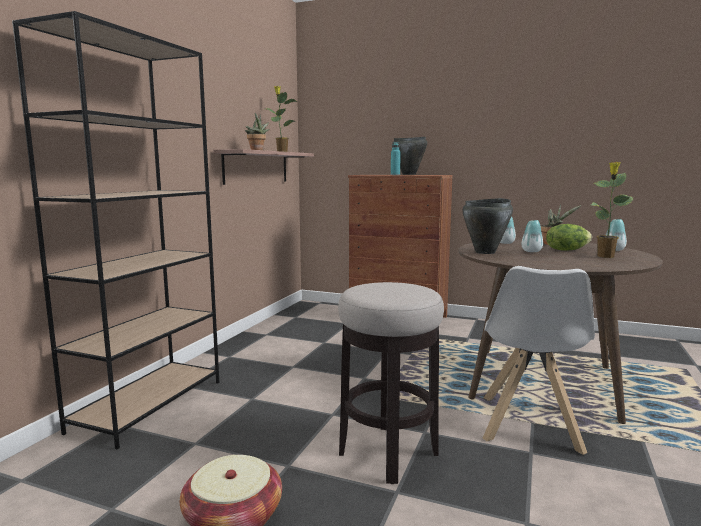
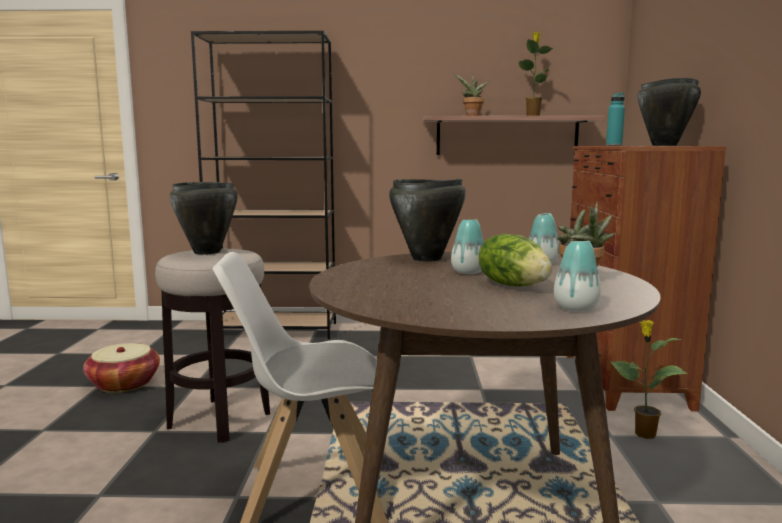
camera: 70 degrees right, 0 degrees up
(389, 289) = (206, 252): none -> black cooking pot
(605, 256) = (468, 300): potted plant -> potted plant (643, 434)

